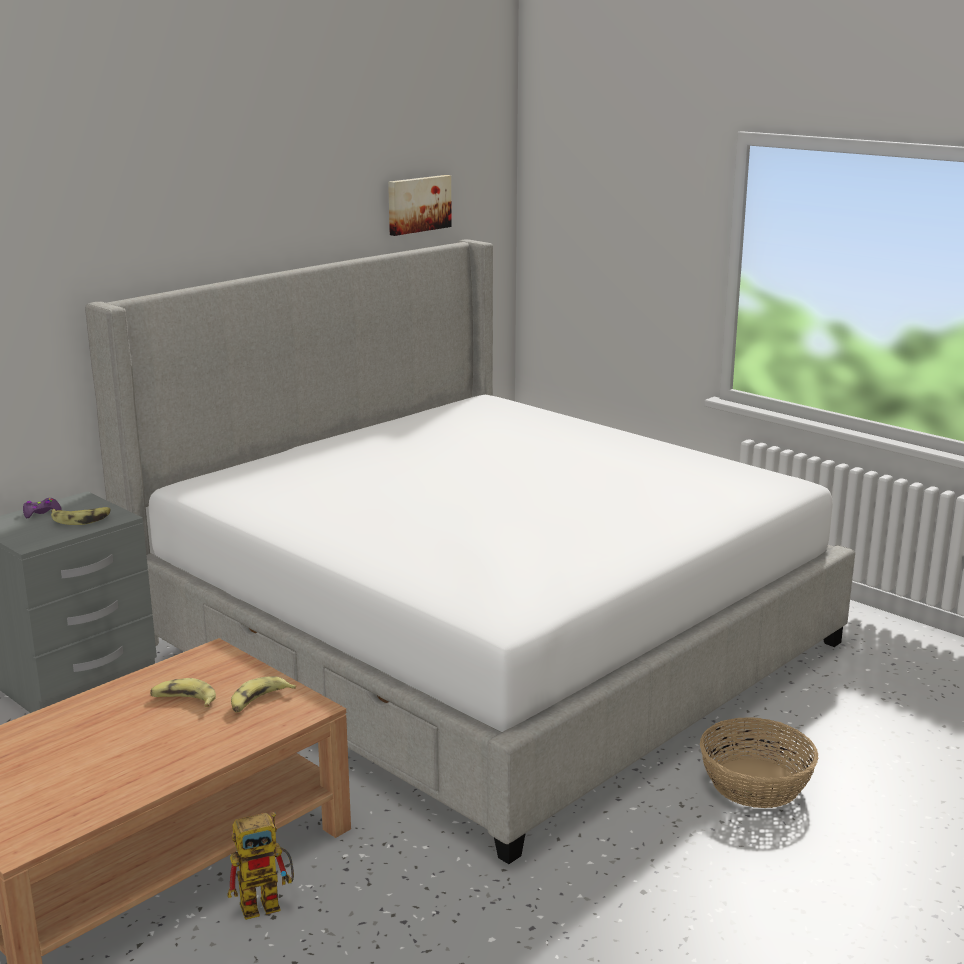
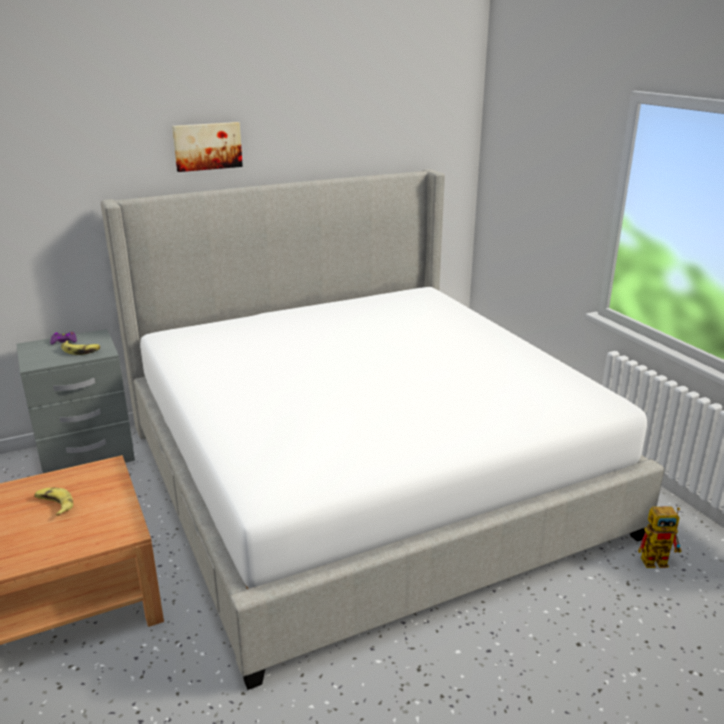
camera: 20 degrees right, 5 degrees up
(259, 701) = (99, 517): banana -> none
(268, 902) = (65, 672): toy robot -> toy robot (659, 560)
(418, 204) = (389, 140): picture -> picture (207, 146)
(756, 783) = (494, 664): basket -> none

